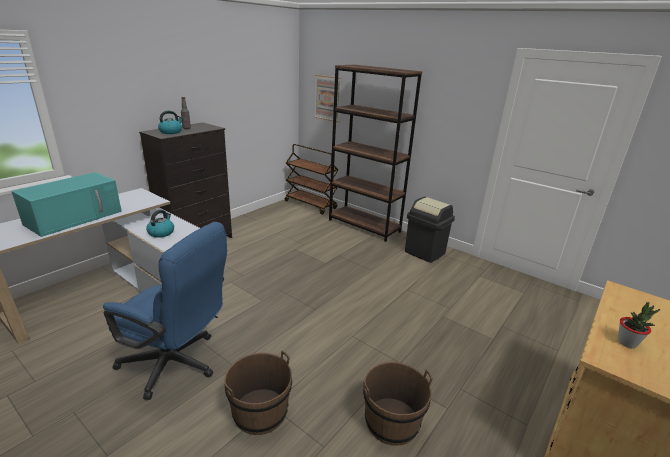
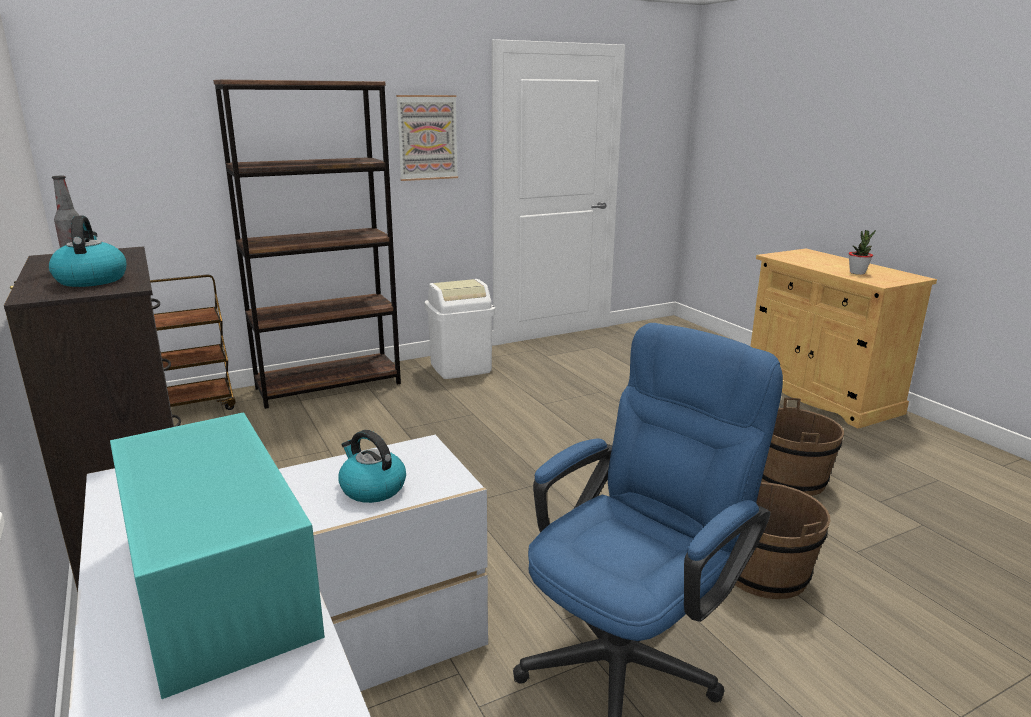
camera: 65 degrees left, 5 degrees down
(328, 98) = (144, 161): picture -> picture (427, 137)
(425, 252) = (460, 368): black trash can -> white trash can

